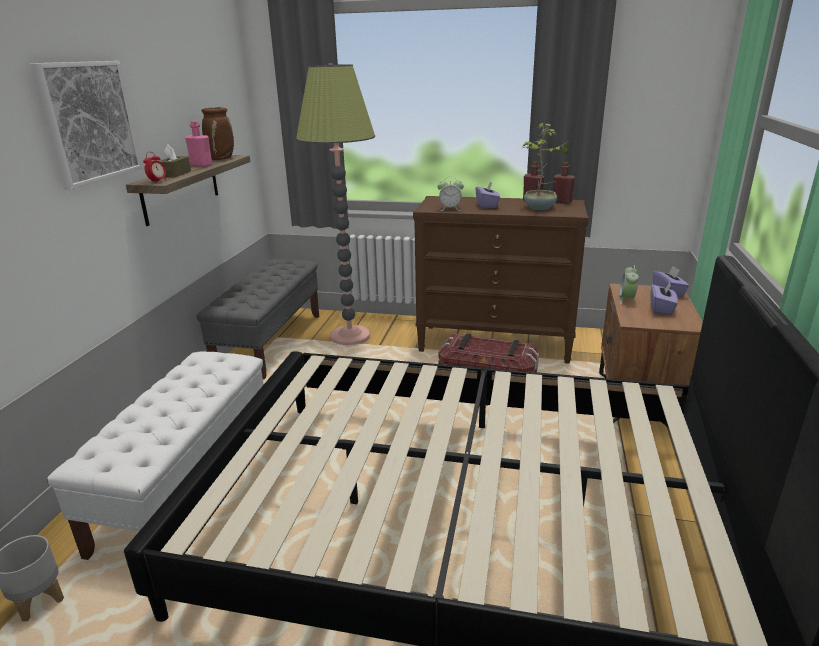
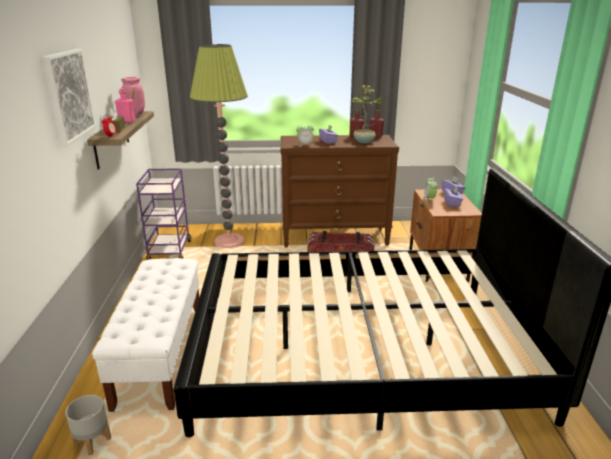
camera: 15 degrees left, 0 degrees up
(221, 159) = (135, 115): brown vase -> pink vase
(270, 342) = (170, 251): grey bench -> purple cart

